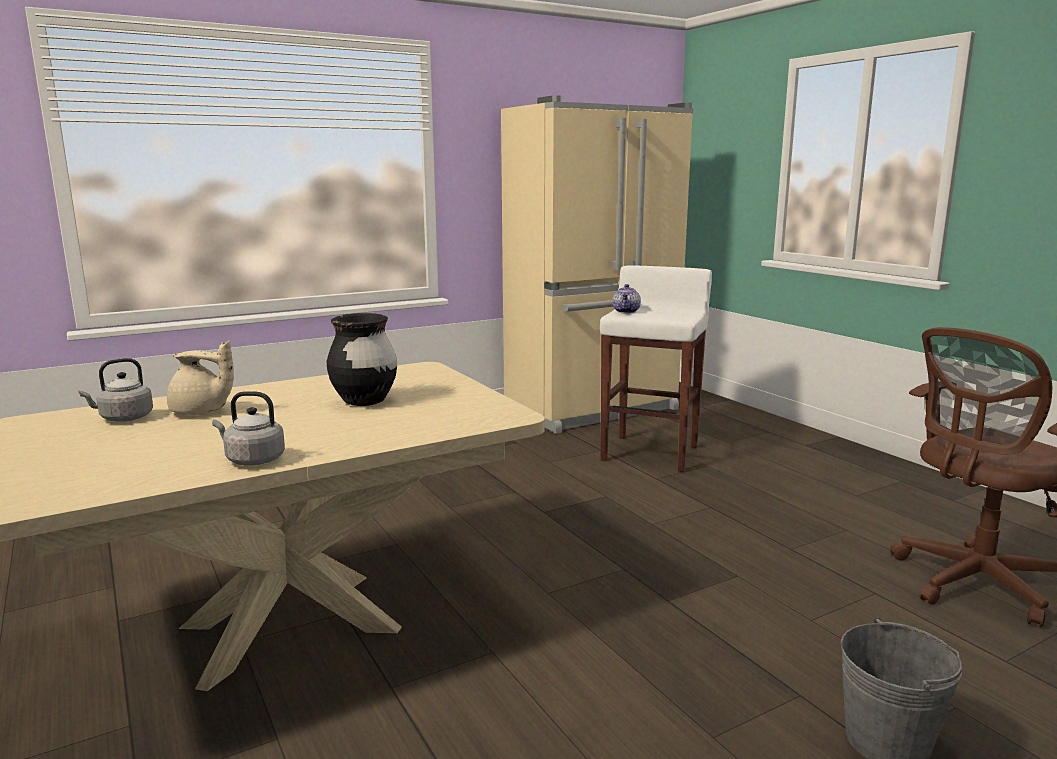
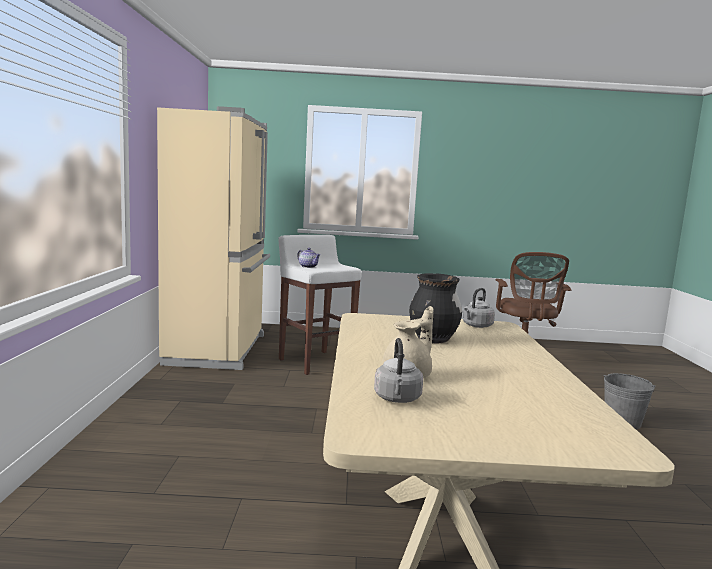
camera: 60 degrees left, 5 degrees down
(252, 460) = (550, 379): grey kettle -> grey kettle (476, 326)

